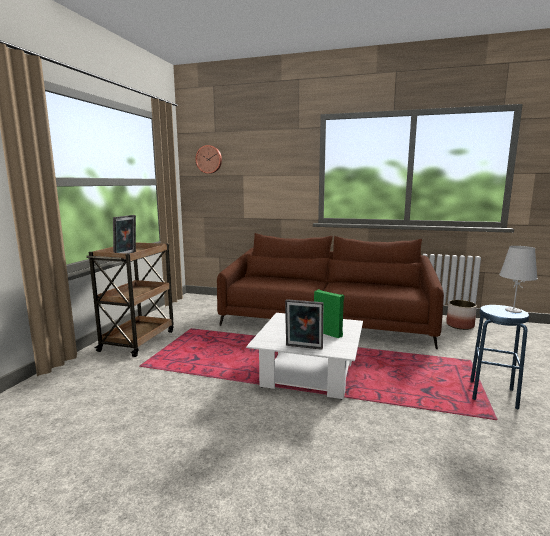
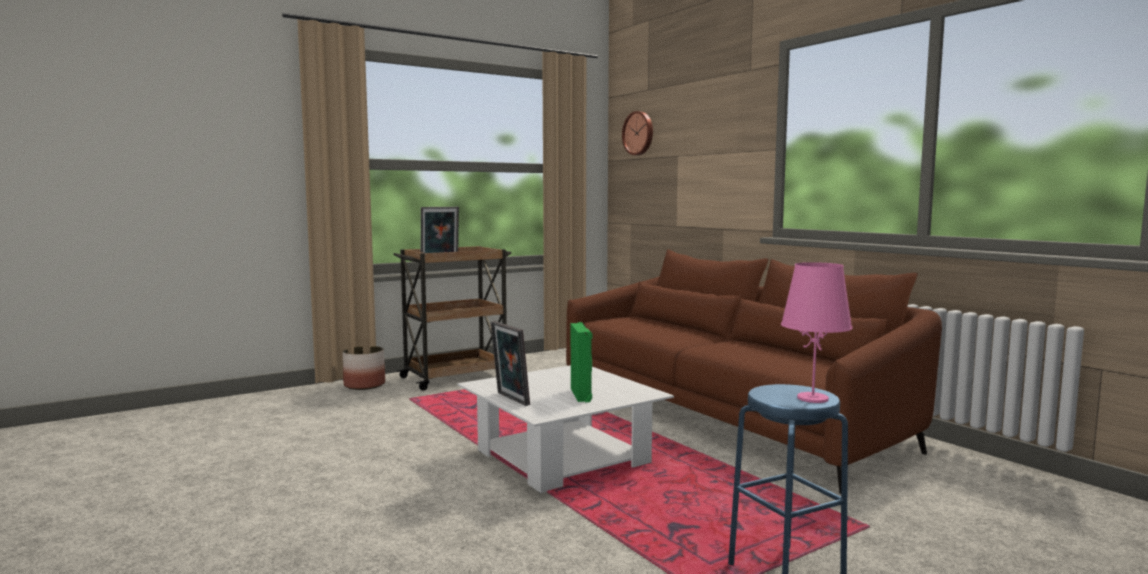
camera: 40 degrees right, 5 degrees down
(460, 325) = (996, 481): planter -> planter (365, 385)
(513, 310) = (812, 398): white table lamp -> pink table lamp

